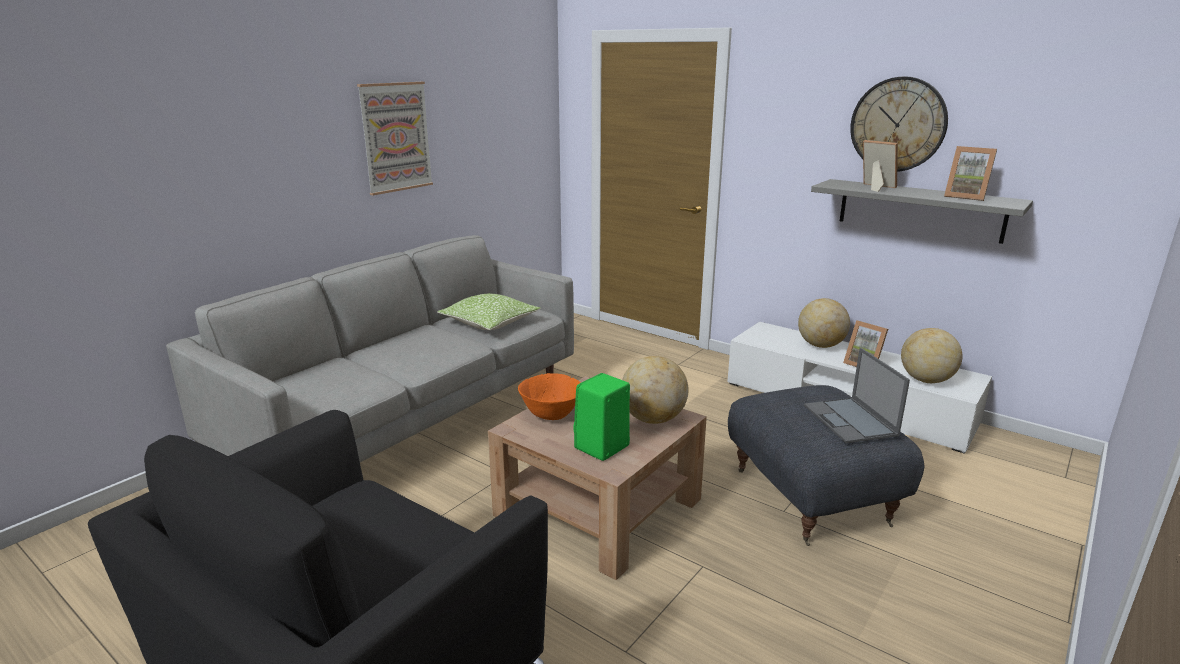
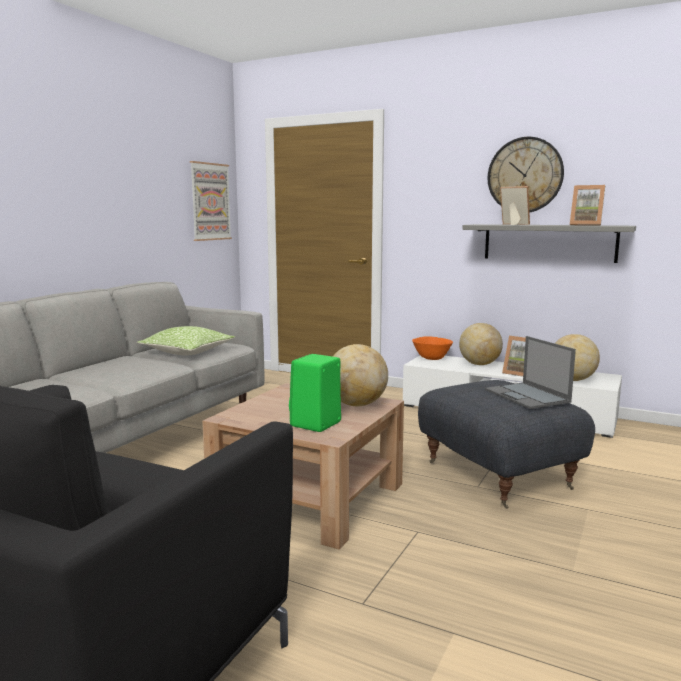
camera: 10 degrees left, 10 degrees down
(396, 137) = (95, 189): picture -> picture (210, 202)
(551, 415) = (261, 407): orange bowl -> orange bowl (431, 359)

